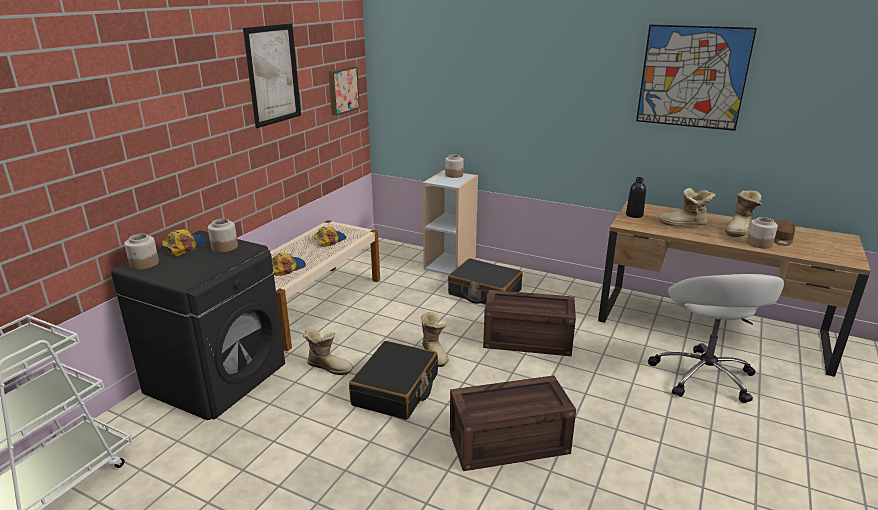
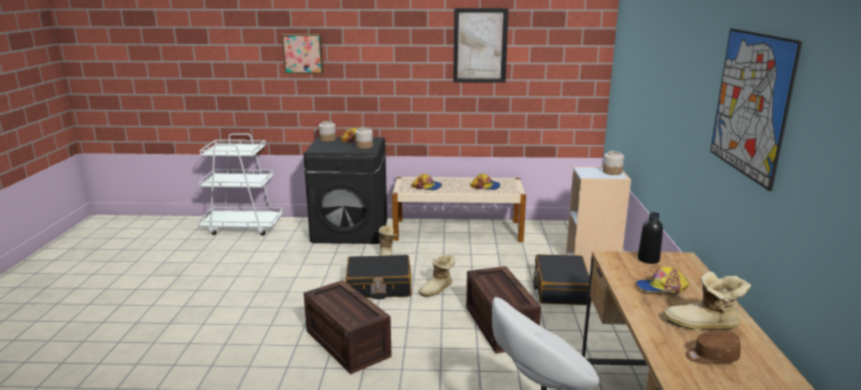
camera: 65 degrees right, 5 degrees down
(342, 90) = (569, 71): picture -> picture (303, 53)
(684, 224) = (662, 288): boot -> cap
(759, 244) = (668, 339): jar -> none

